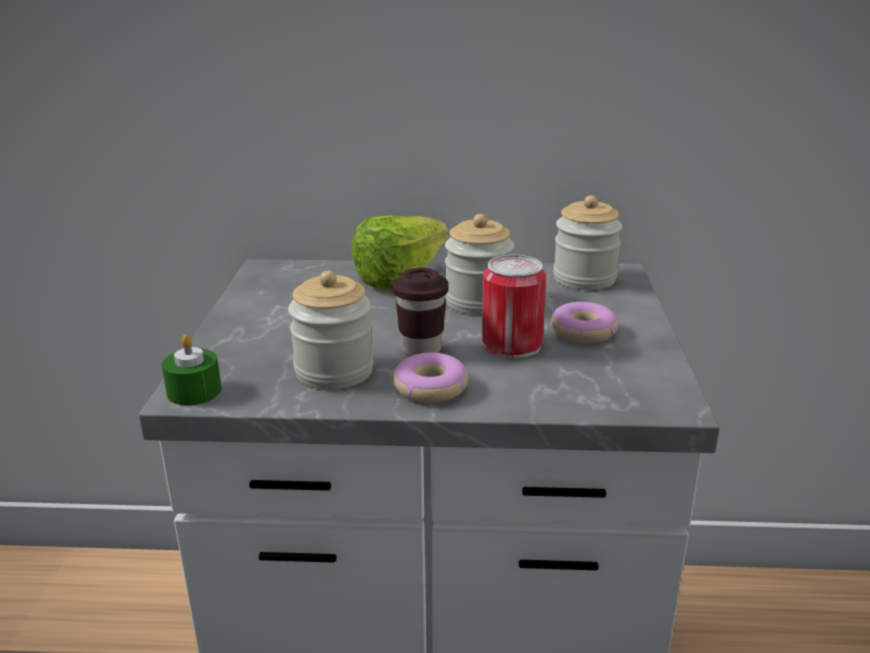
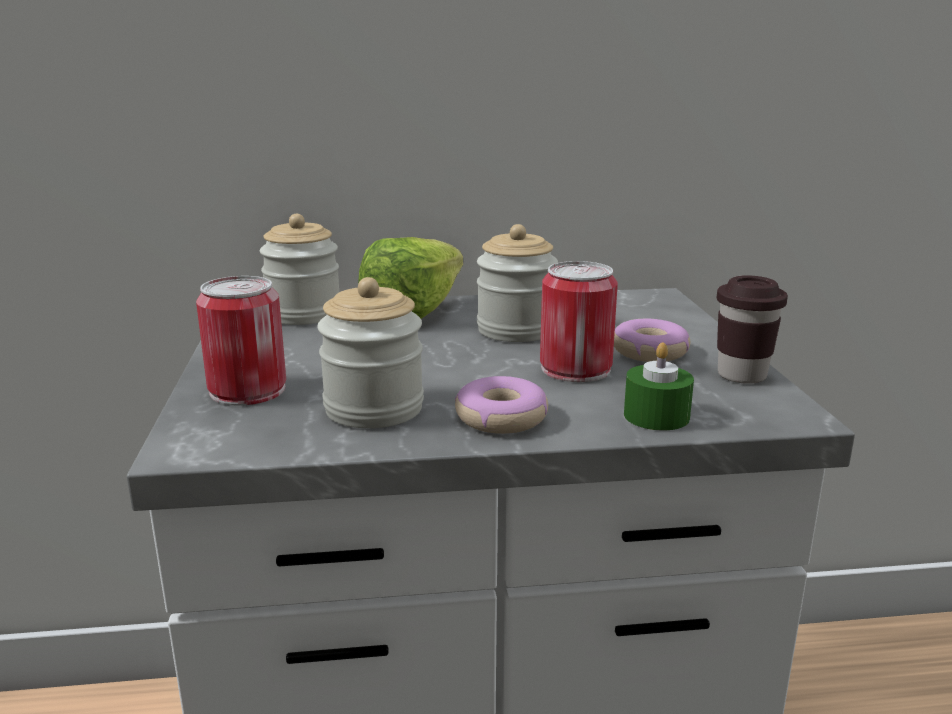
camera: 10 degrees left, 5 degrees down
(194, 391) = (197, 443): green candle -> green candle (656, 416)
(244, 346) = (247, 390): none -> can
(421, 349) = (471, 380): brown cup -> brown cup (741, 375)
(584, 279) = (623, 303): jar -> jar (304, 314)

